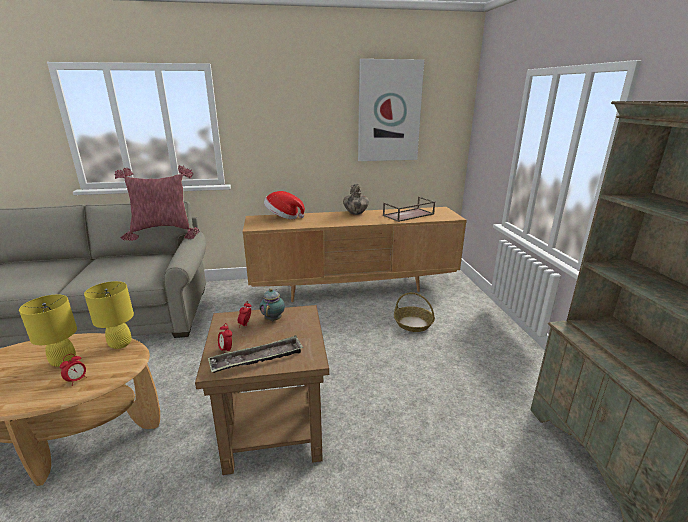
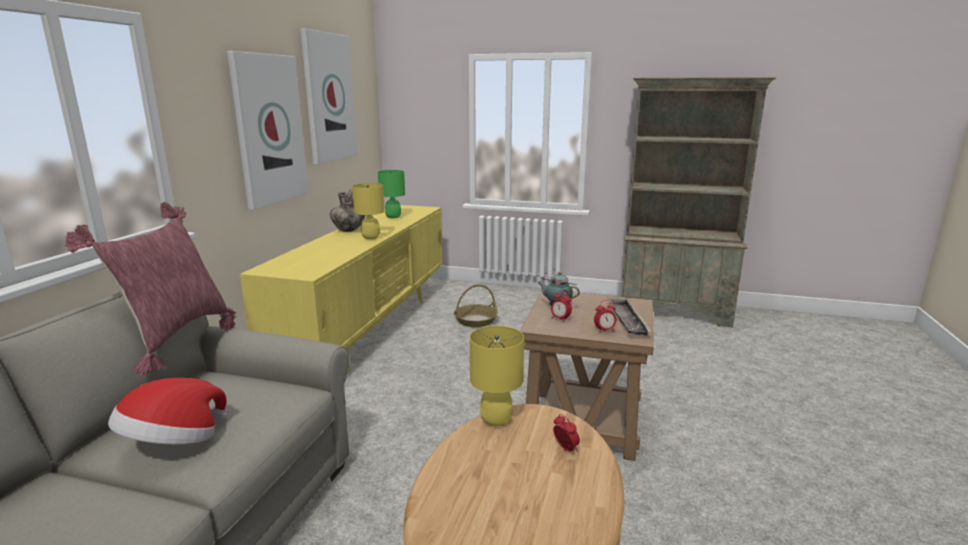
camera: 65 degrees left, 5 degrees down
(63, 362) = (510, 465): yellow table lamp -> yellow table lamp (370, 238)
(283, 217) = (294, 257): hat -> hat (174, 444)
(311, 133) = (268, 130): none -> picture
(354, 288) = (368, 329): brown cabinet -> yellow cabinet
(408, 215) = (393, 217): brown tray -> green table lamp

